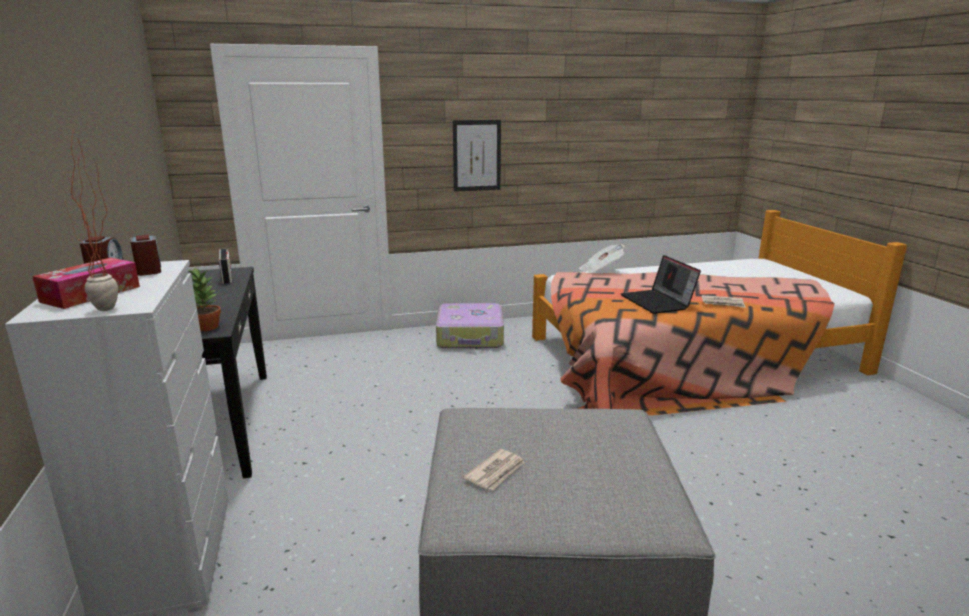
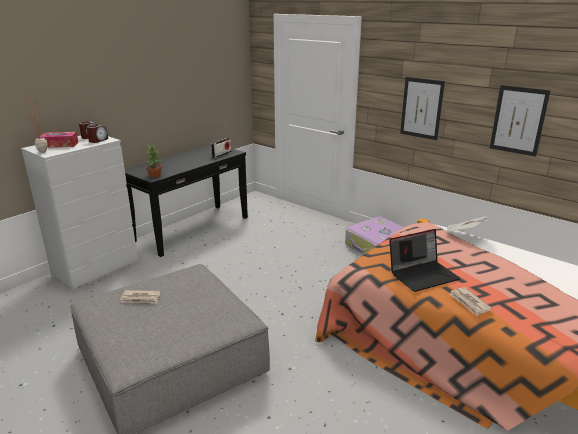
camera: 55 degrees right, 5 degrees up
(579, 150) = (518, 120): none -> picture
(658, 302) = (423, 274): laptop -> laptop turned 150 degrees counterclockwise

